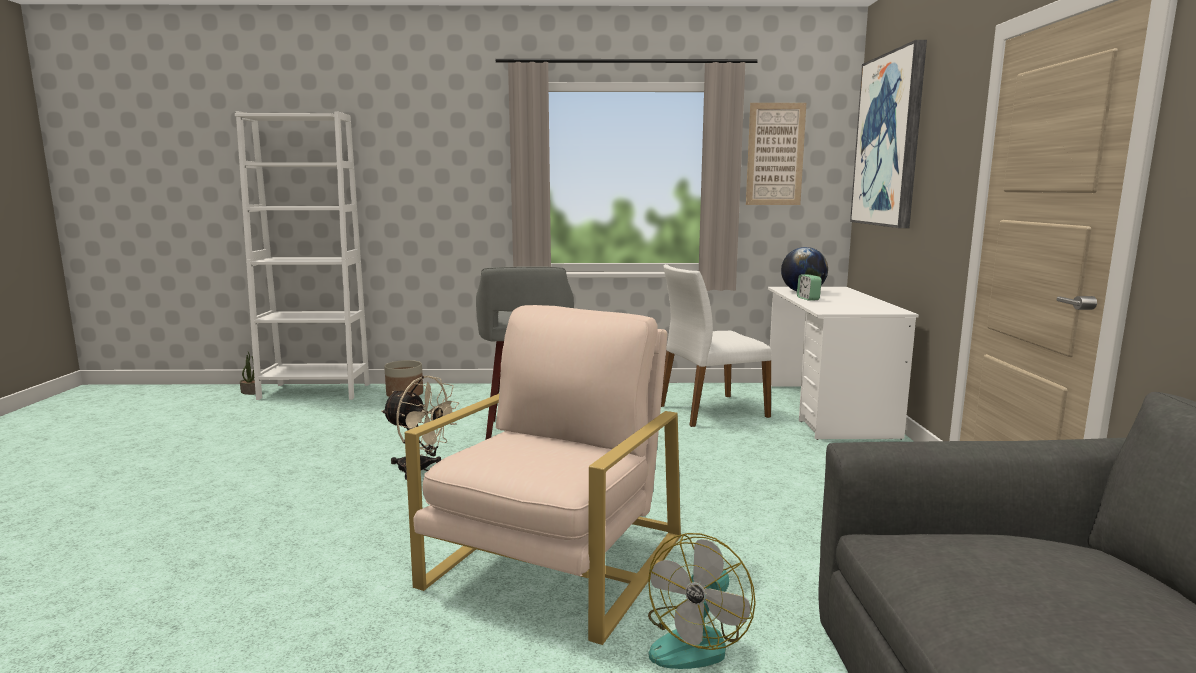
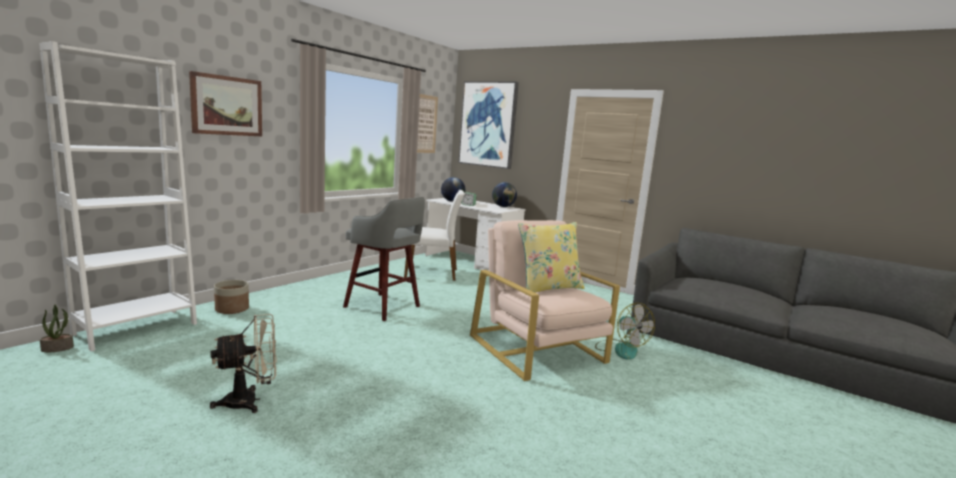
camera: 55 degrees left, 0 degrees up
(420, 469) = (383, 342): beige fan -> beige fan (250, 401)
(424, 155) = (227, 105): none -> picture
(554, 443) = (548, 288): none -> yellow pillow
(710, 411) = (432, 273): white chair -> white chair turned 105 degrees counterclockwise
(877, 307) = (503, 207): none -> globe

